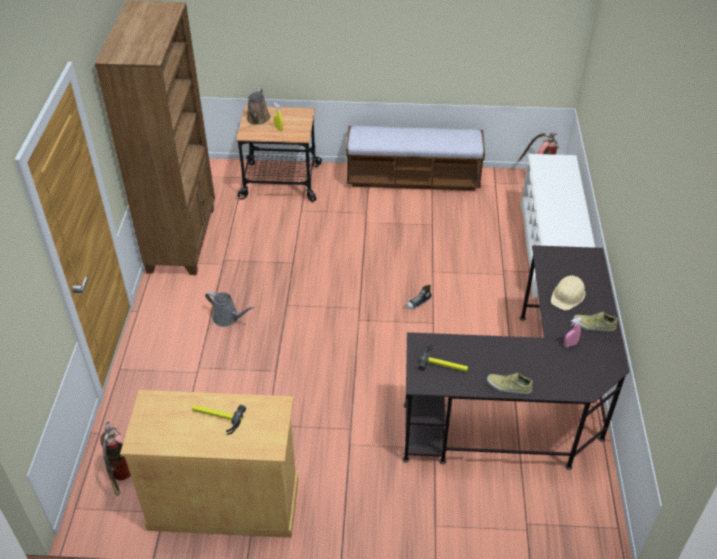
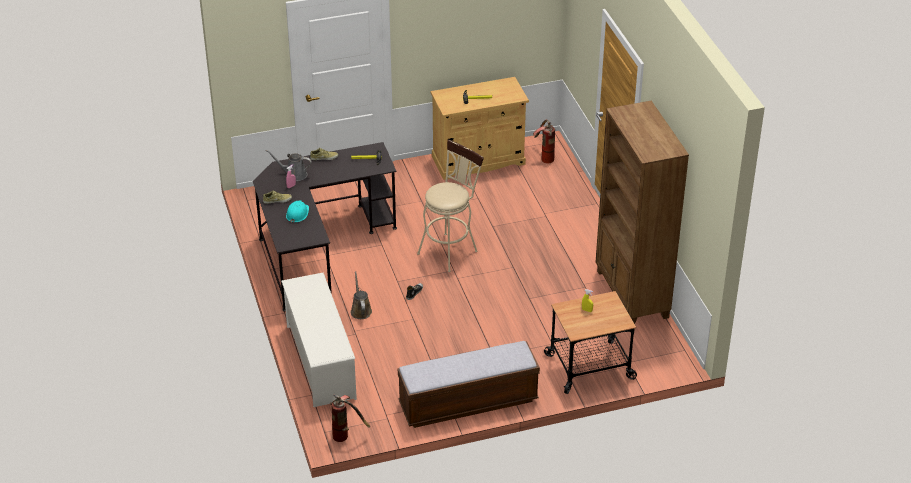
camera: 160 degrees right, 5 degrees down
(228, 318) = (549, 248): grey watering can -> grey watering can (294, 174)
(257, 119) = (612, 315): brown watering can -> brown watering can (360, 310)
(348, 349) = (450, 250): none -> beige stool
(568, 295) = (297, 214): beige hard hat -> turquoise hard hat

